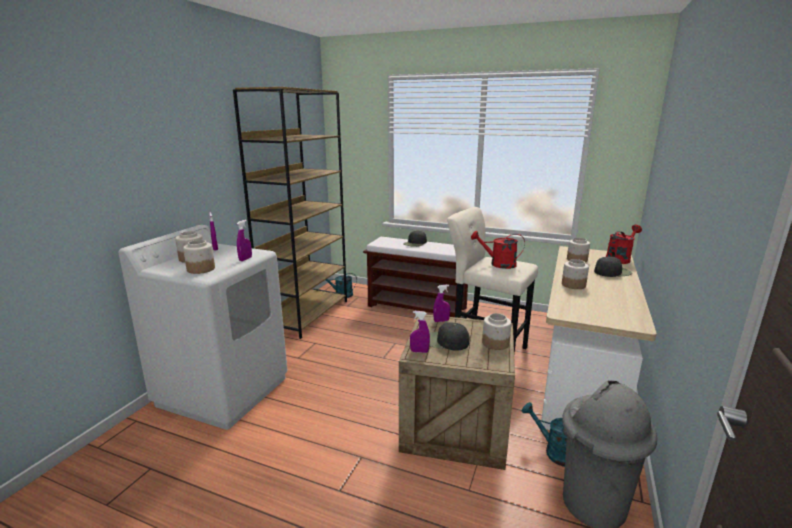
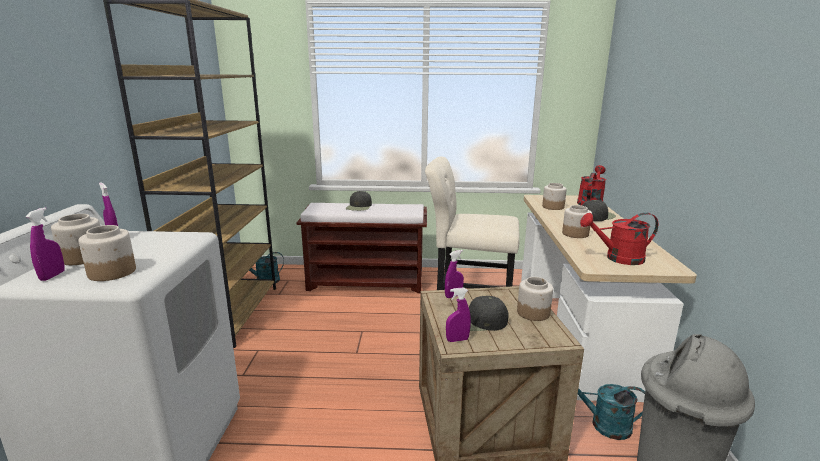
camera: 20 degrees left, 0 degrees up
(245, 259) = (178, 248): purple spray bottle -> purple spray bottle (52, 276)
(498, 264) = (480, 220): red watering can -> red watering can (618, 258)

